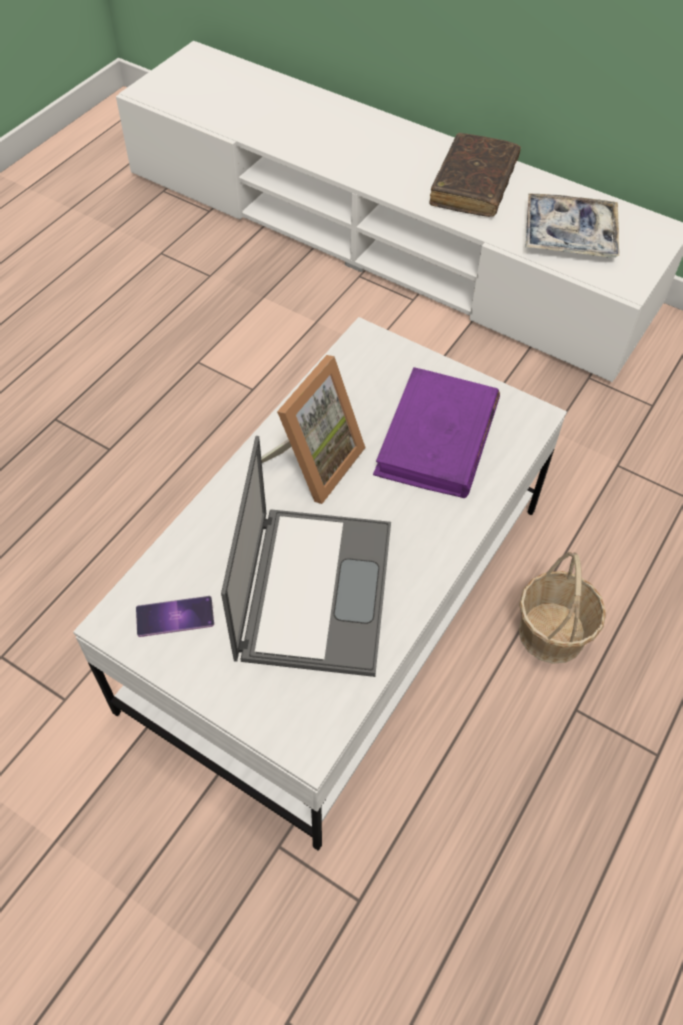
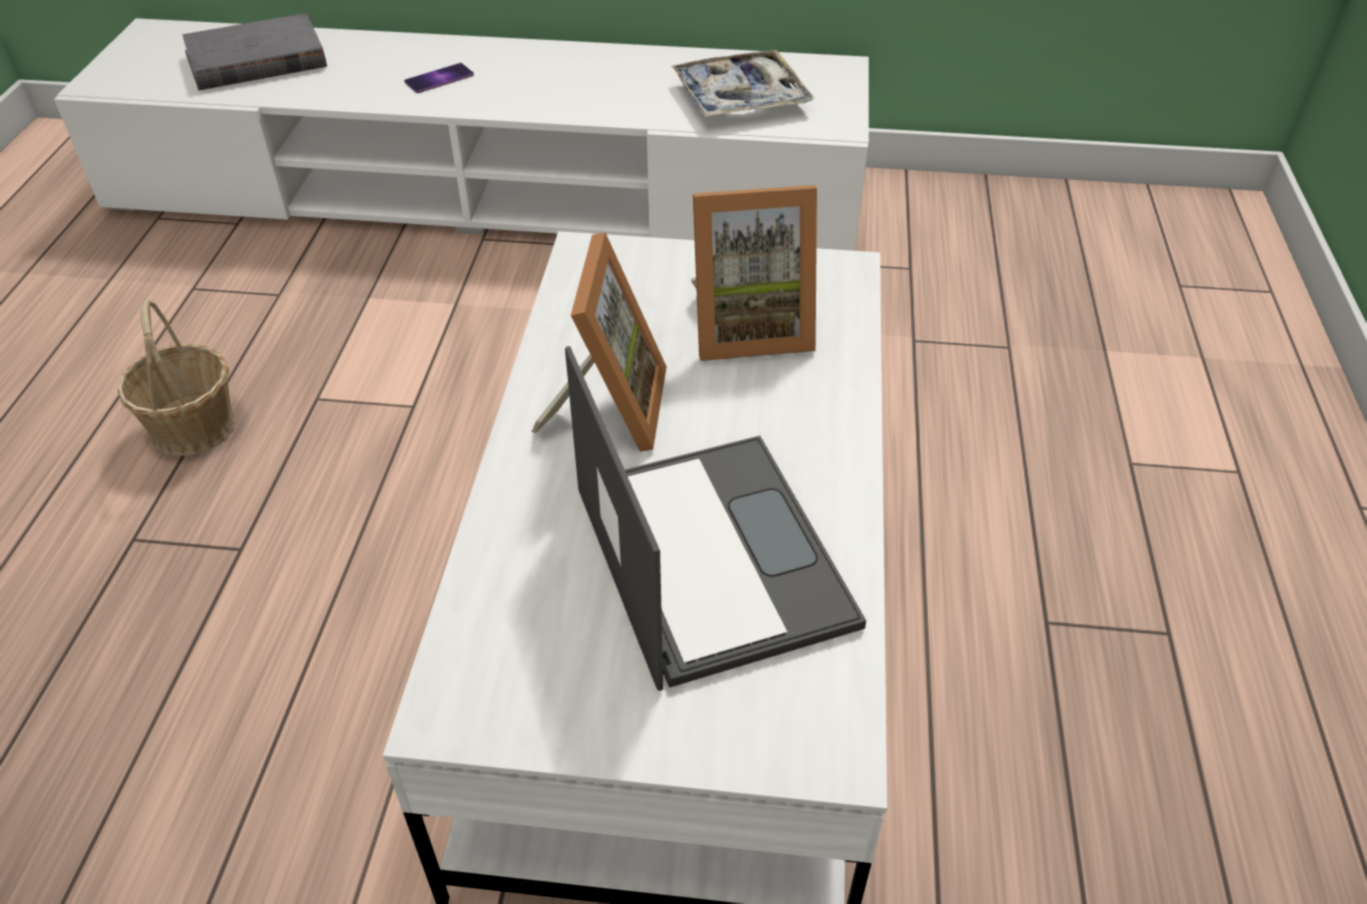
camera: 25 degrees left, 10 degrees down
(175, 616) = (533, 668): phone -> phone (439, 78)
(251, 100) = (256, 60): none -> grey book
(437, 438) = (749, 328): purple book -> picture frame
(473, 185) = (597, 78): brown book -> none
(552, 632) = (962, 546): basket -> basket (194, 426)

